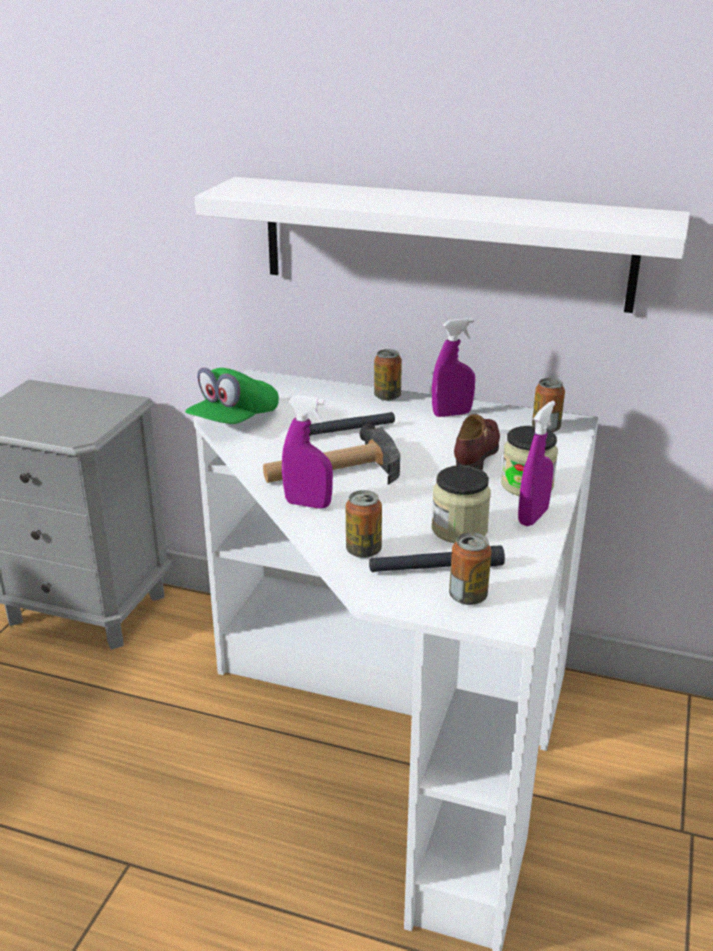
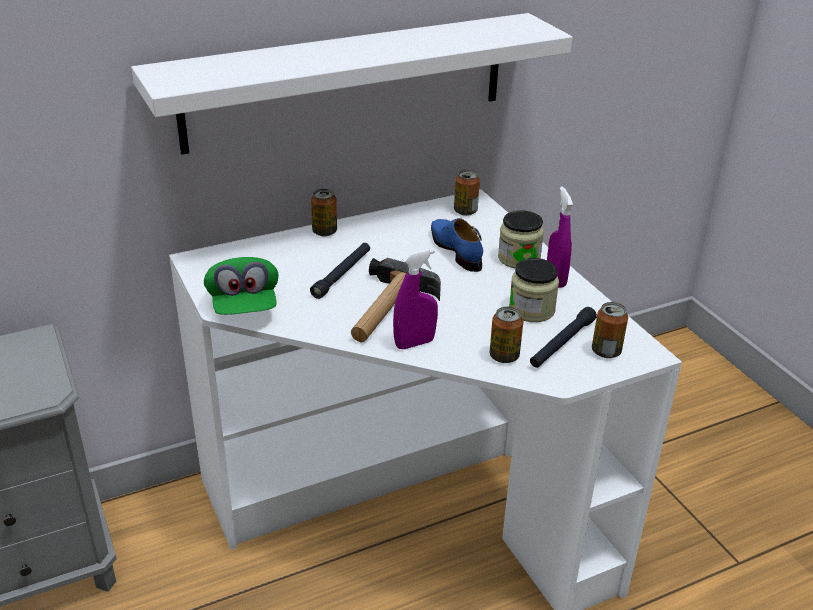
camera: 45 degrees left, 5 degrees up
(452, 414) = (391, 226): purple spray bottle -> none
(477, 454) = (456, 250): brown shoe -> blue shoe

